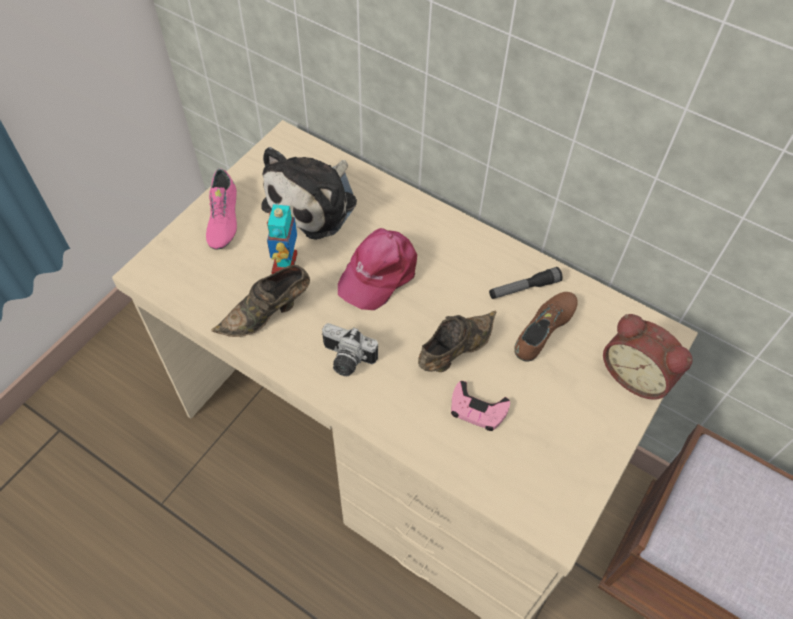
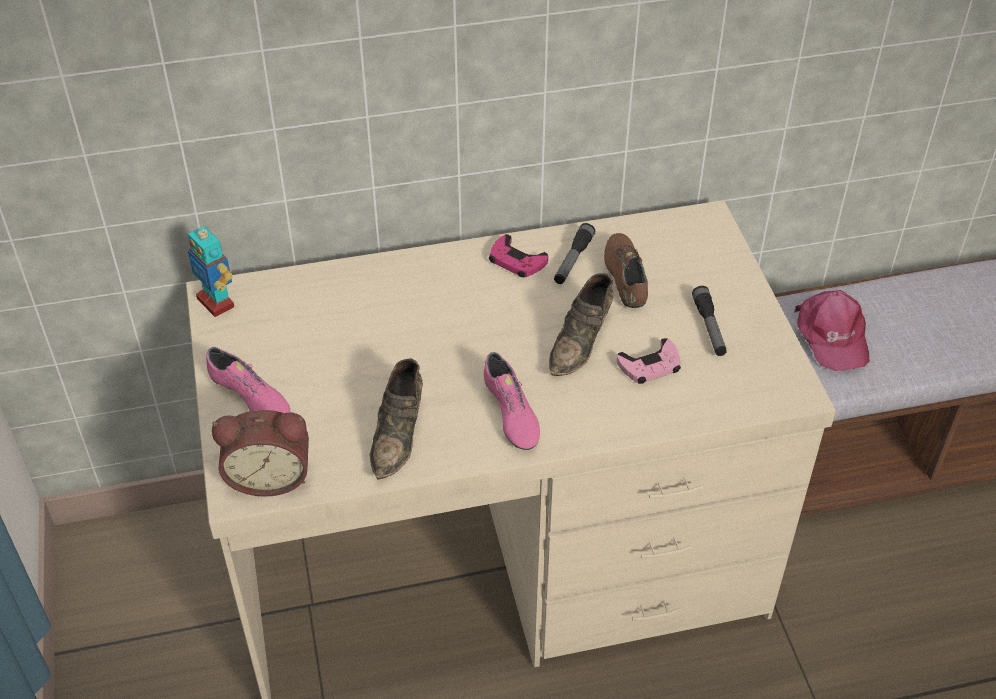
camera: 45 degrees left, 10 degrees down
(286, 264) = (360, 388): toy robot -> toy robot (216, 302)
(314, 202) = (316, 323): plush toy -> none
(346, 360) = (510, 414): camera -> pink shoe
(379, 272) = (447, 334): pink cap -> pink cap (831, 336)
(454, 351) = (581, 342): brown shoe -> brown shoe turned 150 degrees counterclockwise
(485, 258) = (516, 261): none -> pink game controller
(557, 419) = (709, 327): none -> flashlight
(637, 374) = (721, 257): alarm clock -> alarm clock (270, 476)

